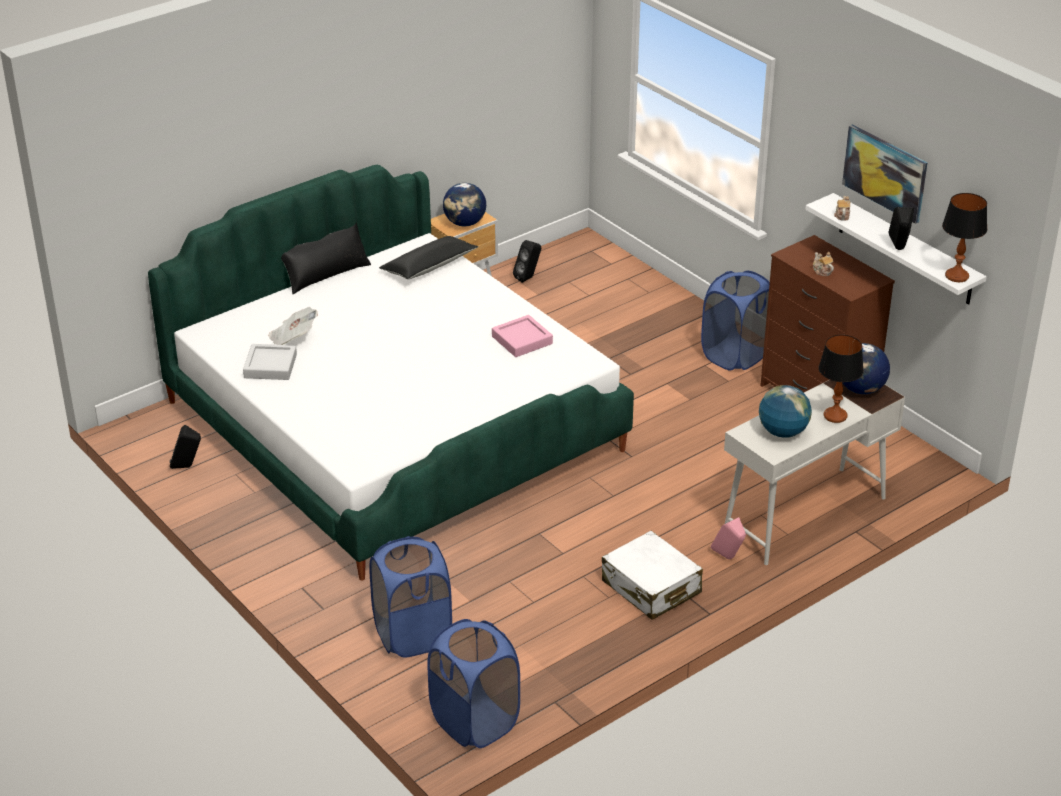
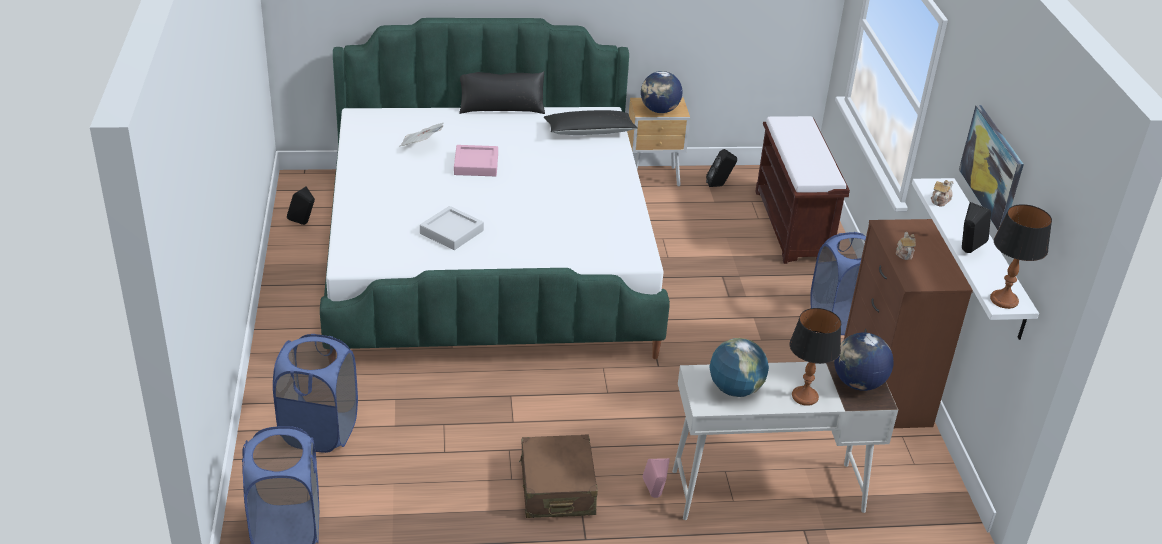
camera: 30 degrees right, 0 degrees up
(270, 366) = (379, 159): grey tray -> grey tray (451, 232)
(522, 340) = (600, 217): pink tray -> pink tray (476, 165)
(624, 291) = (793, 226): none -> brown bench
(651, 587) = (557, 488): white suitcase -> brown suitcase

